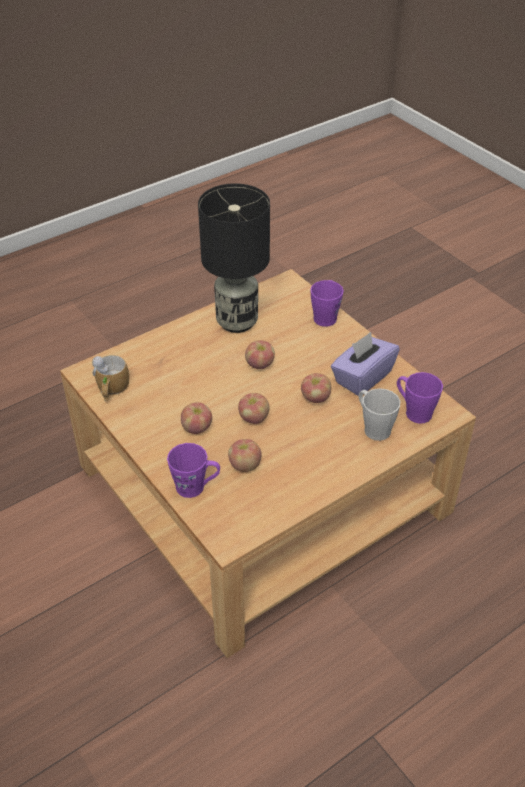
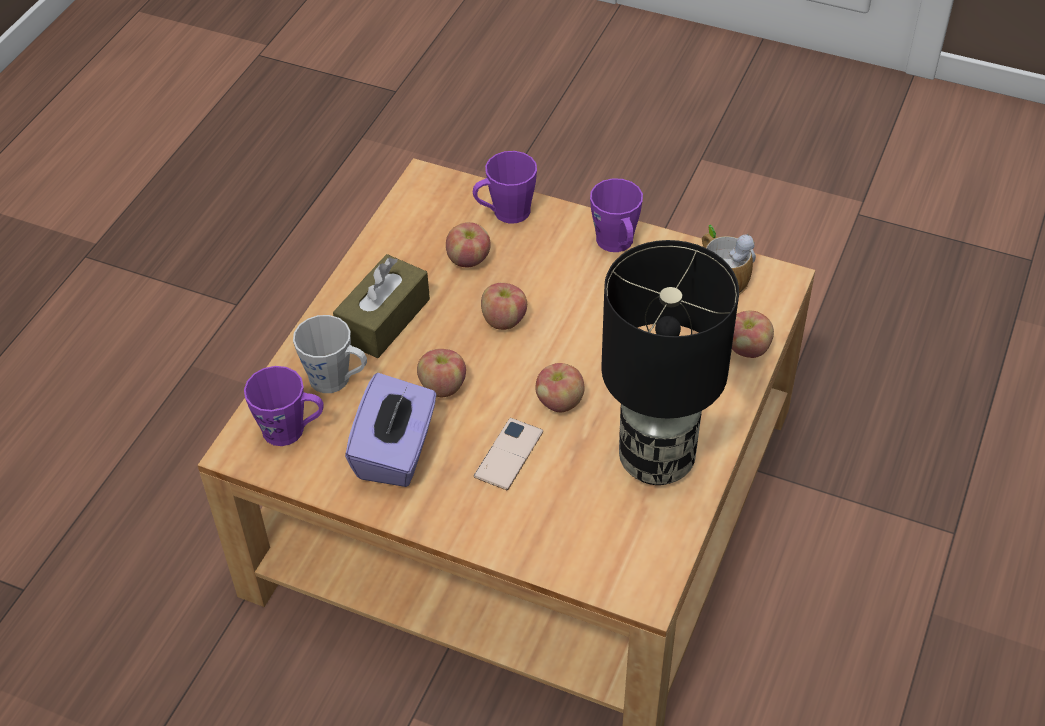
camera: 150 degrees right, 5 degrees up
(197, 428) = (564, 276): apple -> apple (747, 349)
(305, 353) = (508, 454): none -> phone
(324, 451) = (384, 319): none -> brown tissue box
(326, 316) = (526, 545): purple mug -> purple mug (617, 244)

